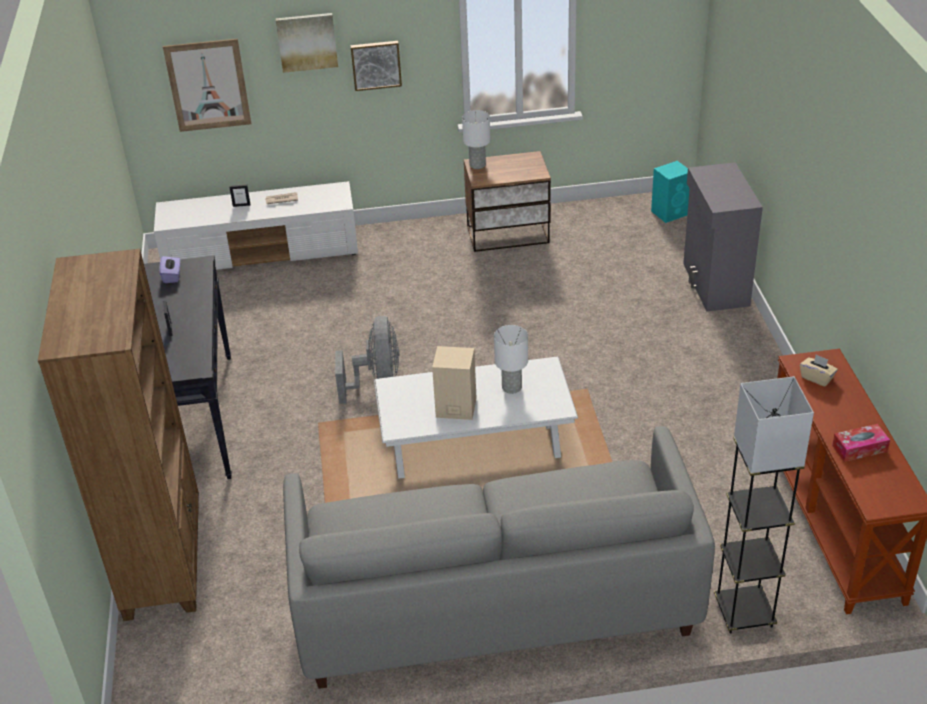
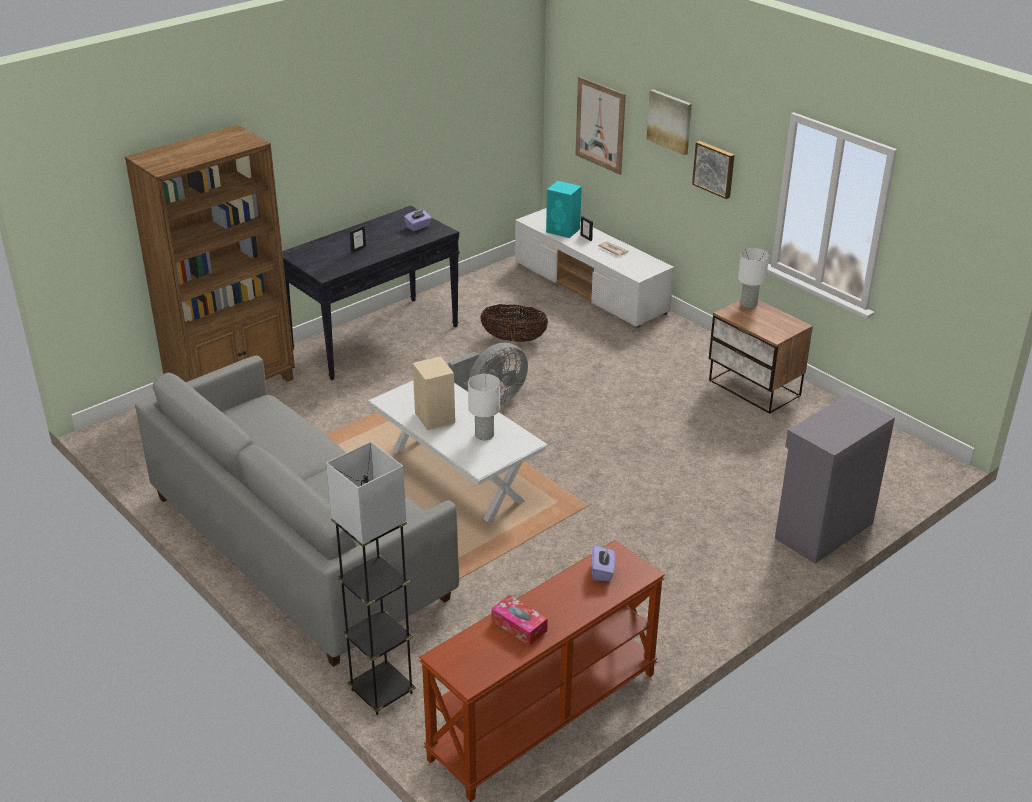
camera: 55 degrees right, 5 degrees down
(294, 331) = (514, 339): none -> basket
(670, 212) = (906, 465): turquoise speaker -> turquoise speaker (563, 230)
(817, 378) = (602, 572): beige tissue box -> purple tissue box

